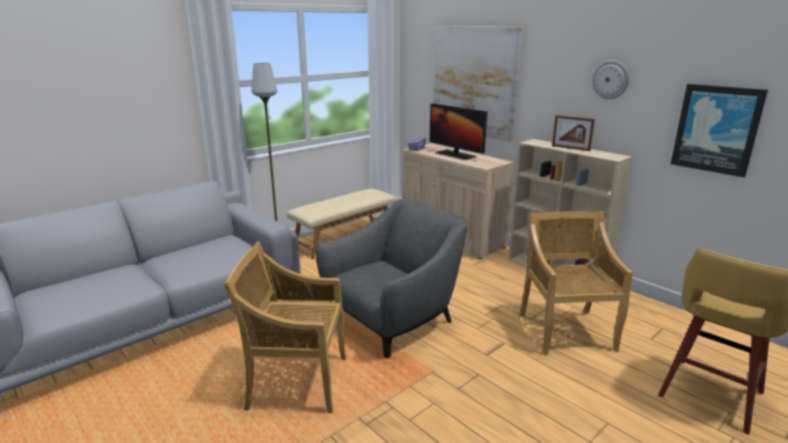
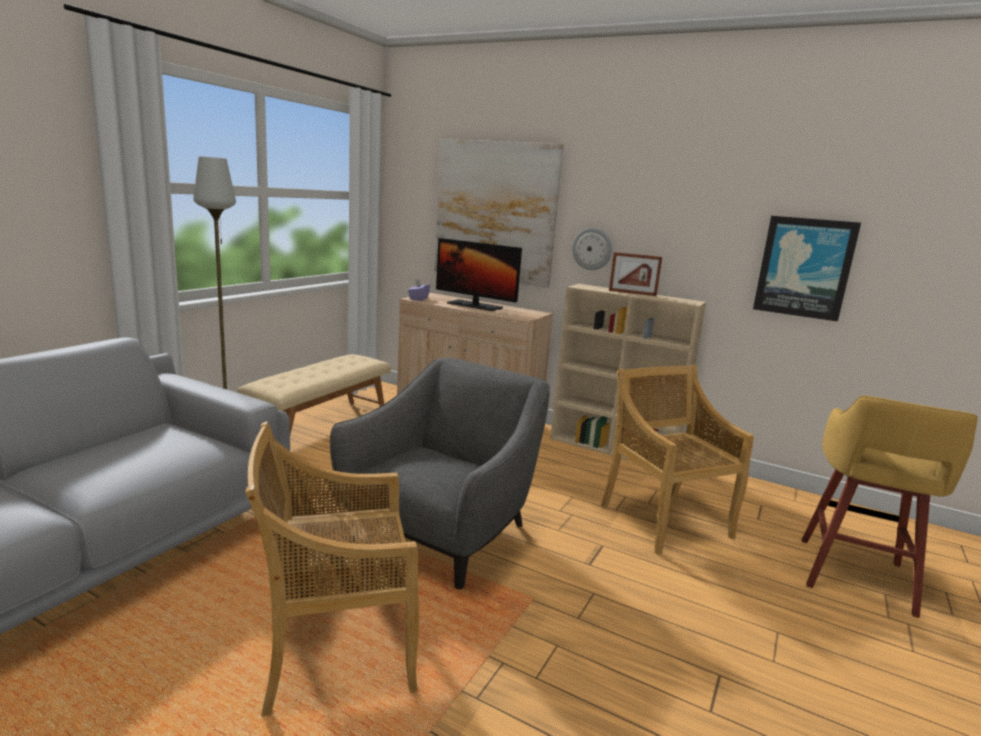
camera: 20 degrees left, 5 degrees down
(610, 79) = (678, 210): wall clock -> wall clock (592, 249)

